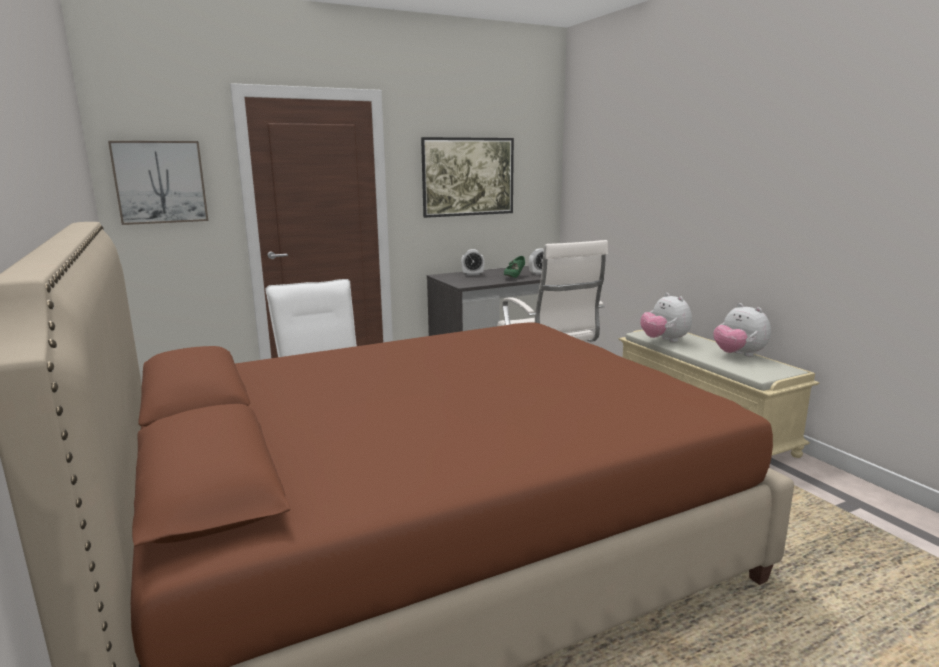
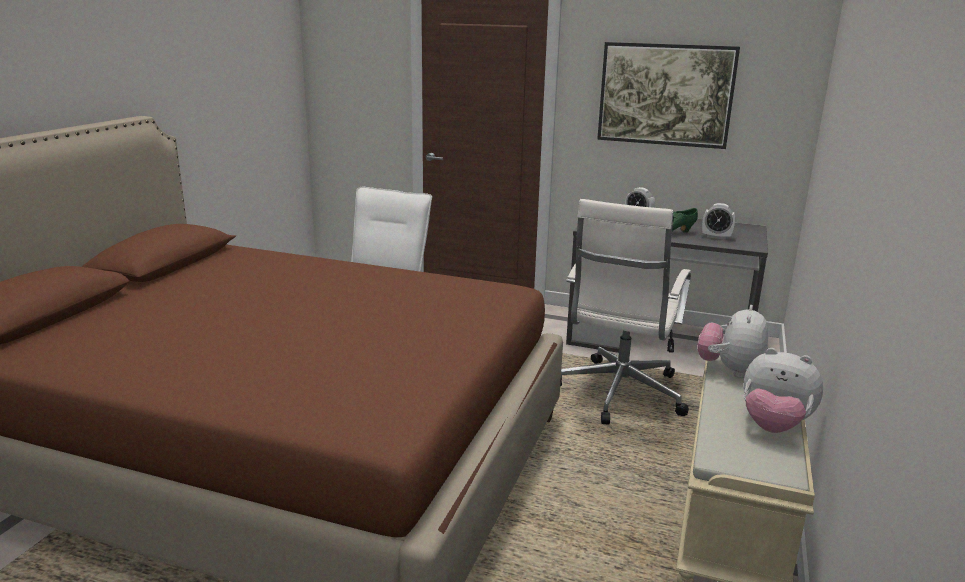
camera: 45 degrees right, 5 degrees up
(160, 182) = (348, 76): picture -> none
(738, 355) = (773, 426): plush toy -> plush toy turned 75 degrees counterclockwise

